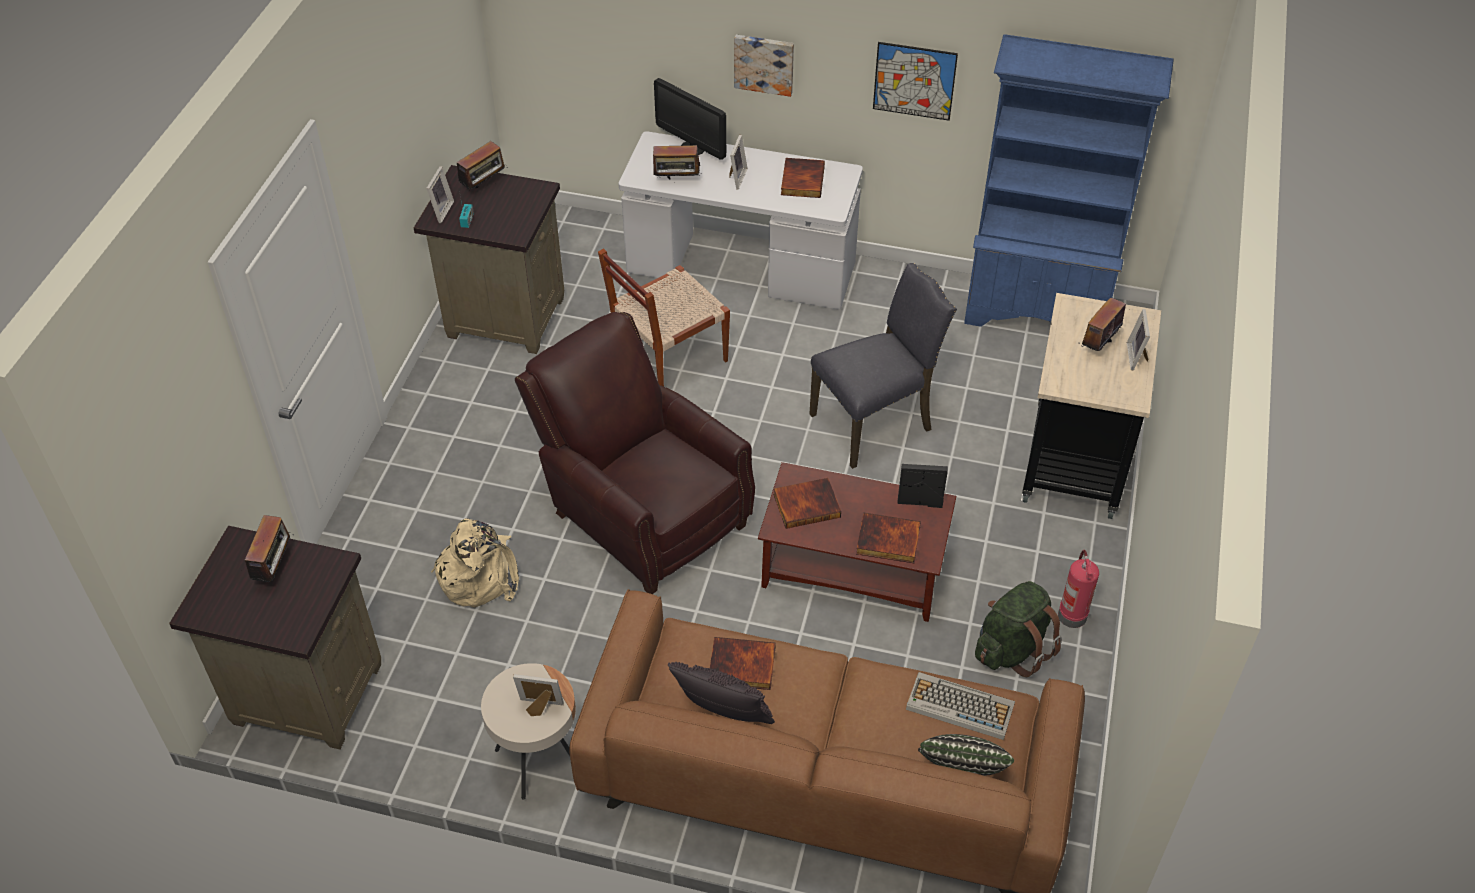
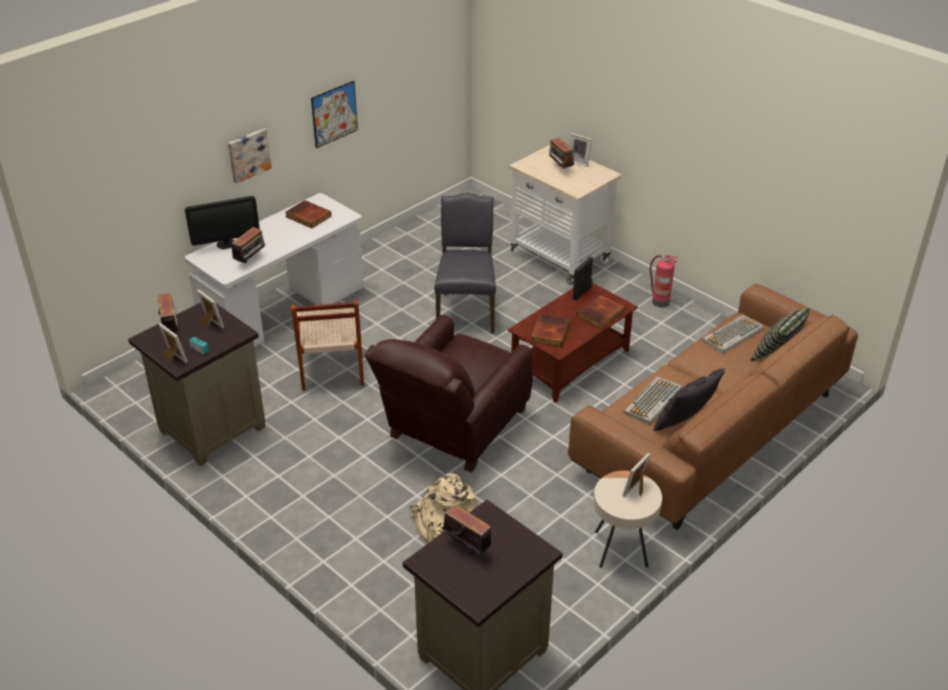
camera: 60 degrees left, 10 degrees down
(641, 510) = (452, 429): brown armchair -> brown armchair turned 45 degrees counterclockwise
(735, 178) = (275, 238): picture frame -> picture frame (210, 324)
(741, 667) = (653, 401): book -> keyboard
(1012, 649) = (668, 330): green backpack -> none
(1036, 312) = (438, 223): blue bookcase -> none
(1074, 464) = (559, 258): black cart -> white cart

